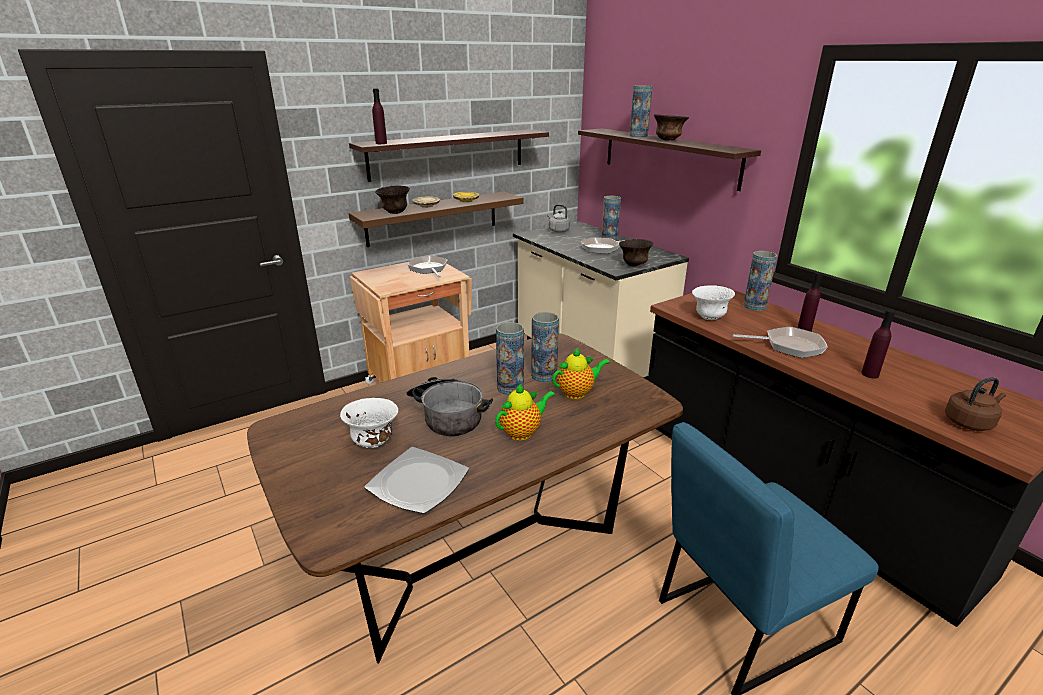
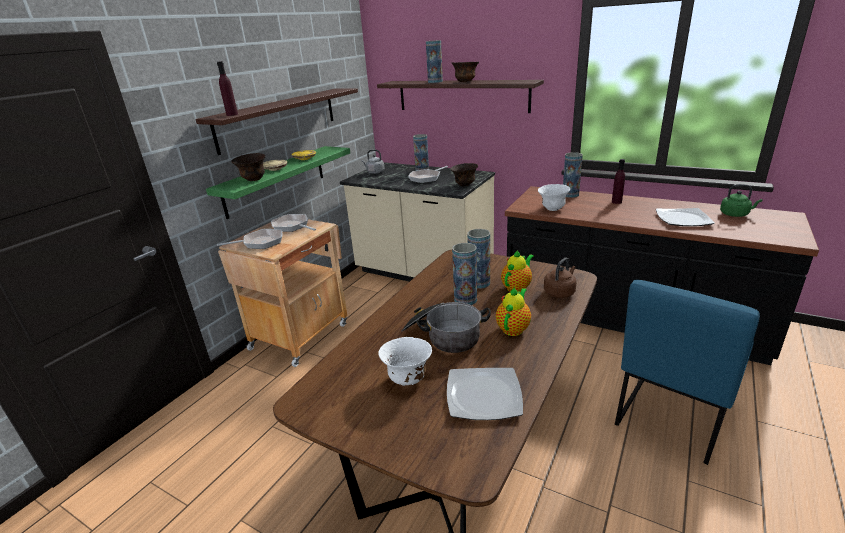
camera: 25 degrees left, 0 degrees up
(433, 218) = (276, 180): brown shelf -> green shelf
(789, 346) = (621, 214): frying pan -> frying pan (260, 242)
(869, 374) = (683, 219): purple bottle -> plate
(962, 390) = (735, 214): none -> green kettle
(969, 422) = (761, 231): brown kettle -> brown kettle (560, 292)

